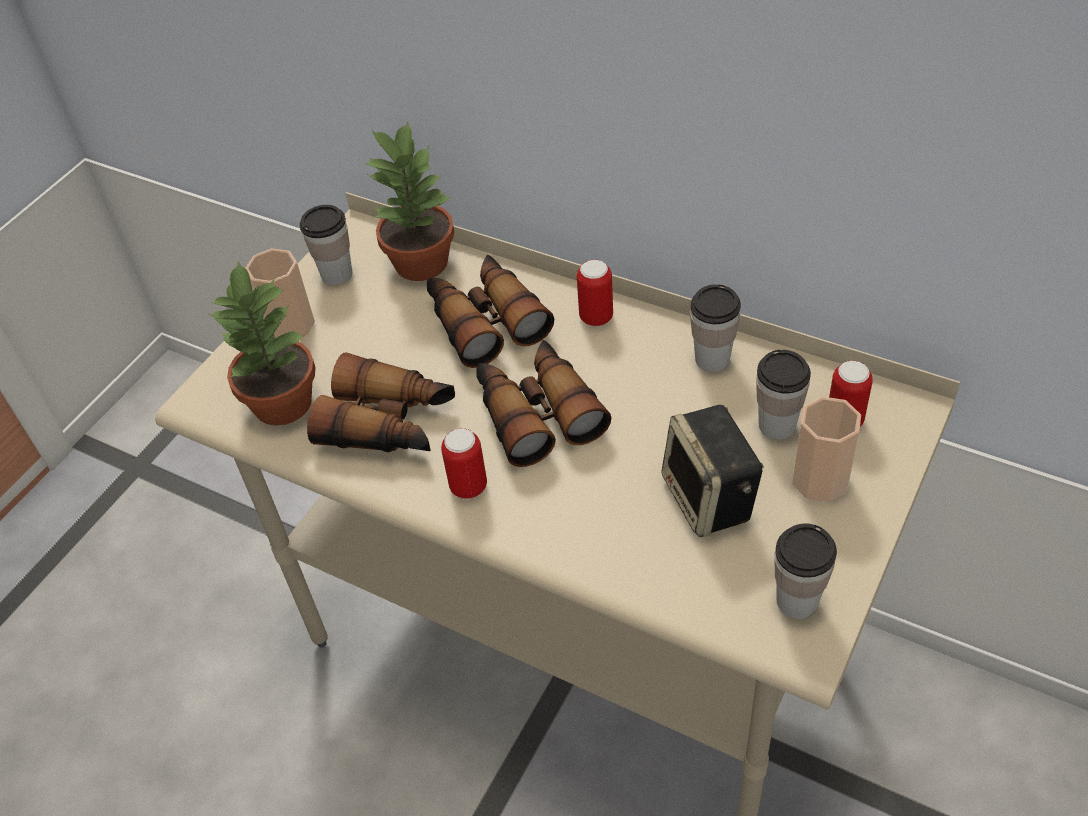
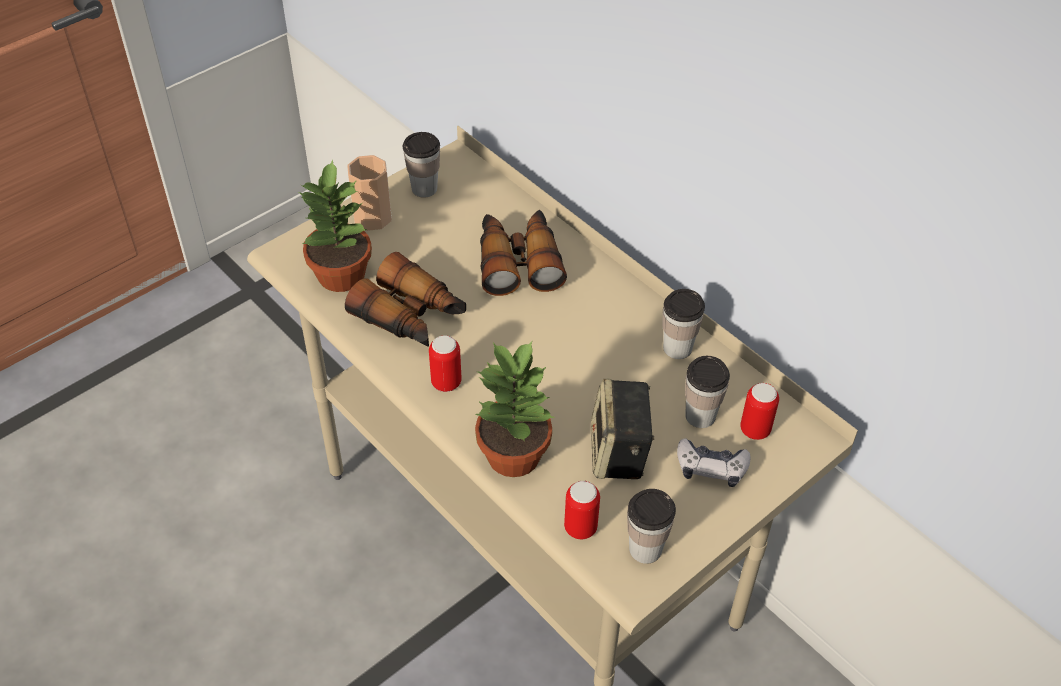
camera: 15 degrees right, 0 degrees up
(421, 261) = (492, 199): potted plant -> potted plant (514, 454)
(537, 412) = (523, 344): binoculars -> none
(596, 317) = (604, 286): can -> can (580, 528)
(820, 480) = (711, 468): cup -> game controller

